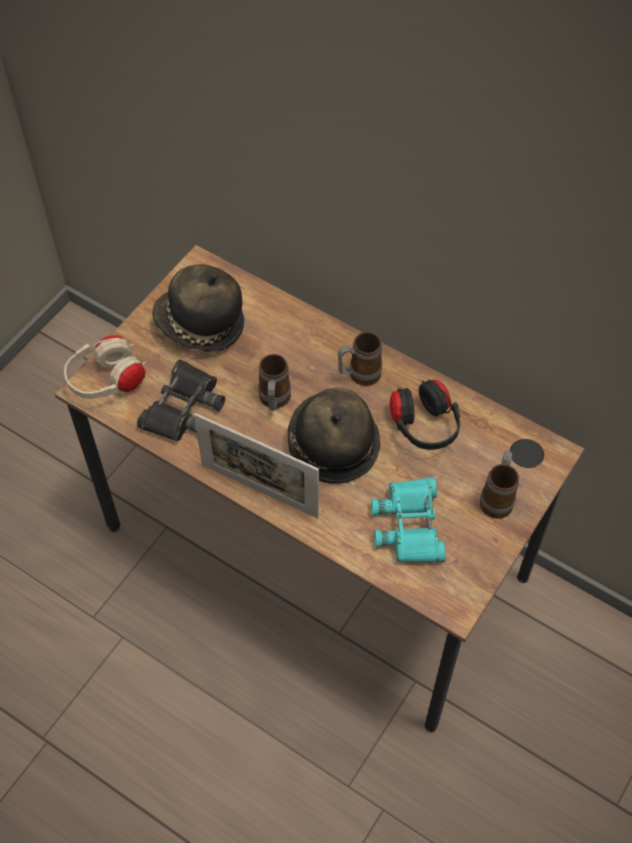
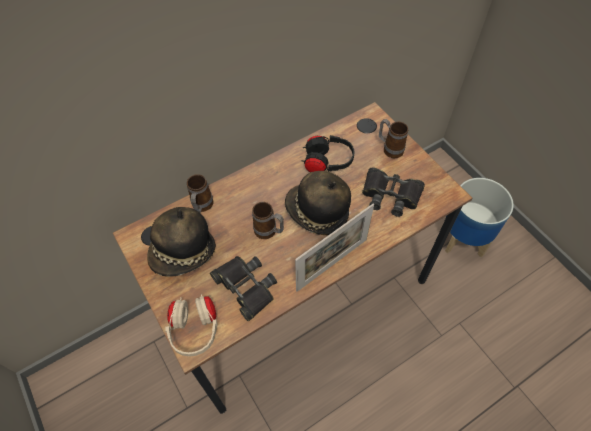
camera: 65 degrees left, 0 degrees up
(358, 375) = (274, 180): mug -> mug (201, 207)
(410, 525) = (390, 195): turquoise binoculars -> black binoculars
(552, 776) = (464, 239): none -> planter

